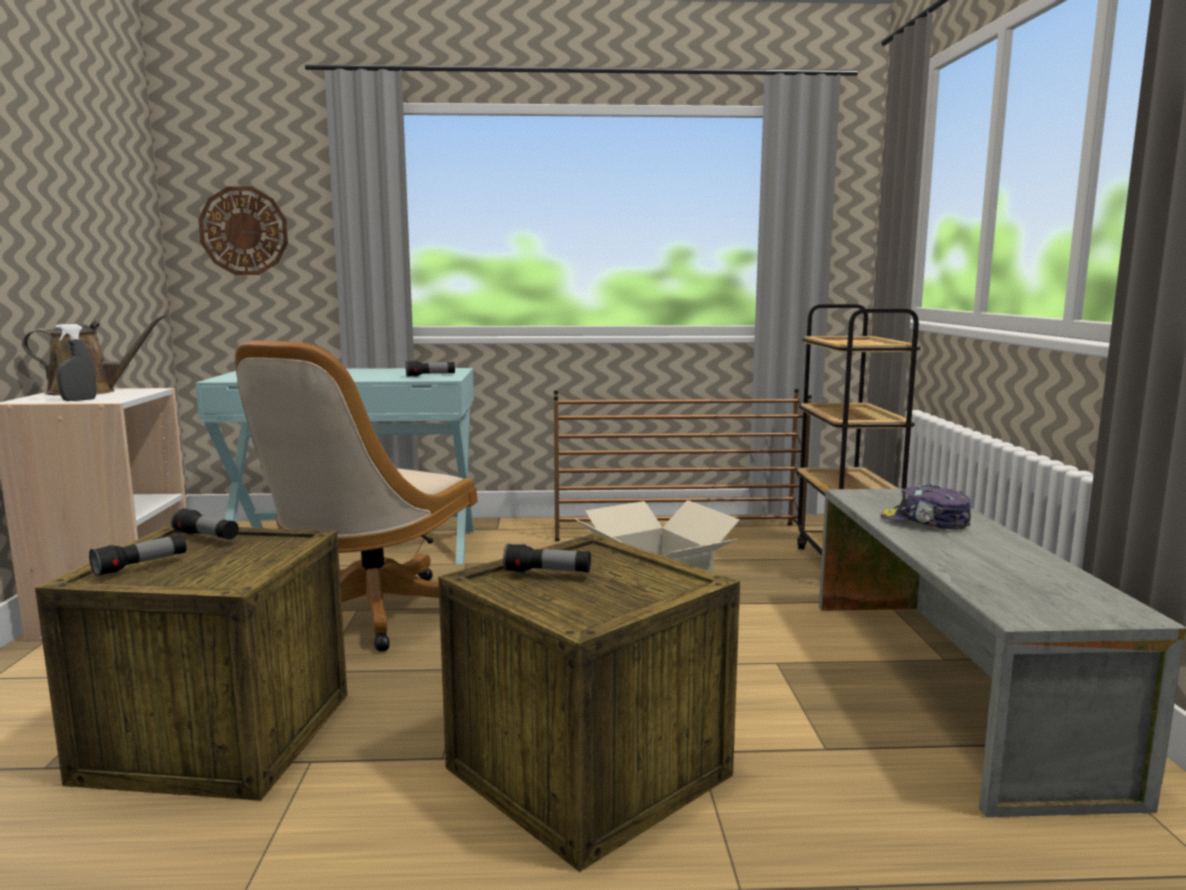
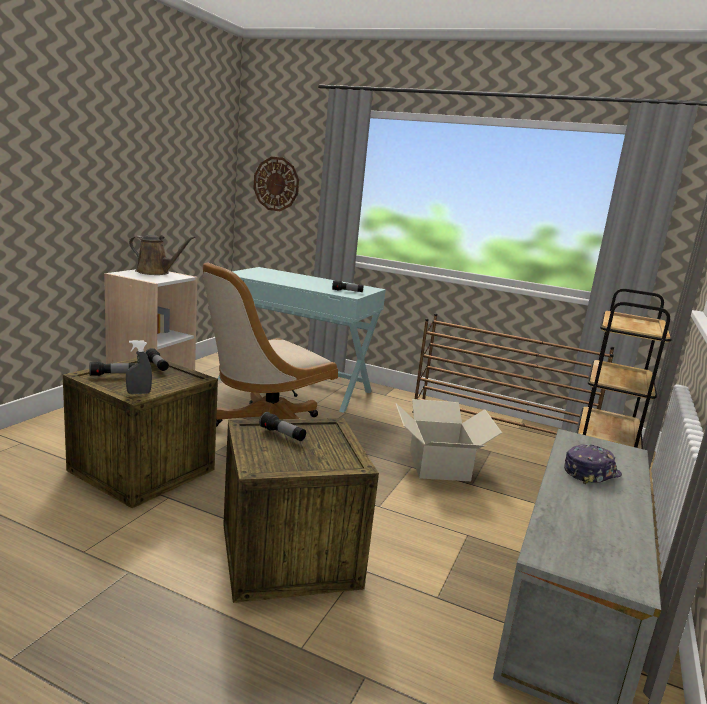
camera: 25 degrees right, 5 degrees up
(79, 400) = (142, 277): grey spray bottle -> grey spray bottle (138, 393)
(925, 522) = (590, 473): cap -> cap turned 90 degrees clockwise

